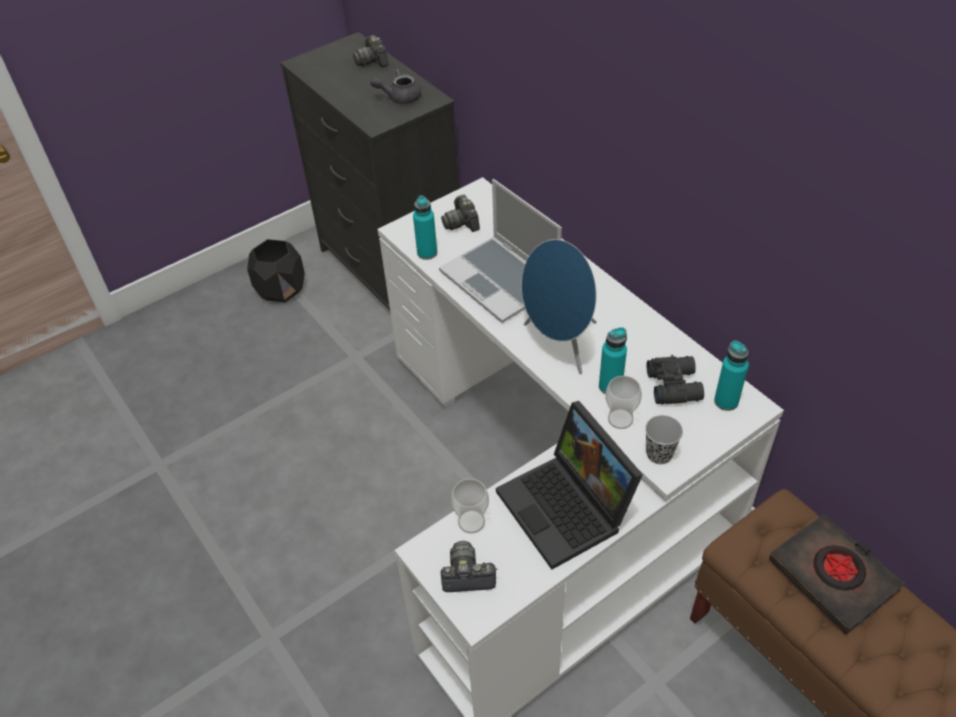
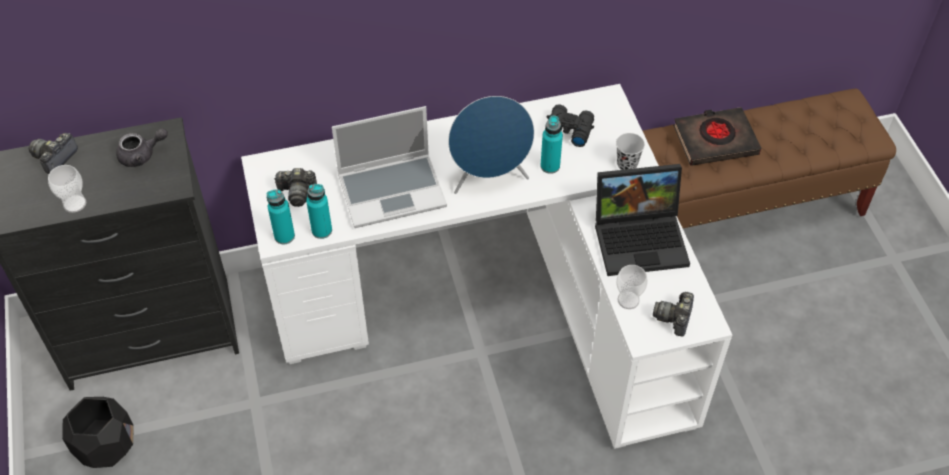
camera: 70 degrees left, 5 degrees up
(372, 61) = (55, 158): camera -> camera turned 120 degrees clockwise
(399, 97) = (142, 155): grey teapot -> grey teapot turned 120 degrees counterclockwise
(620, 419) = (584, 173): cup -> cup (74, 204)
(726, 401) = (597, 109): turquoise bottle -> turquoise bottle (284, 236)

